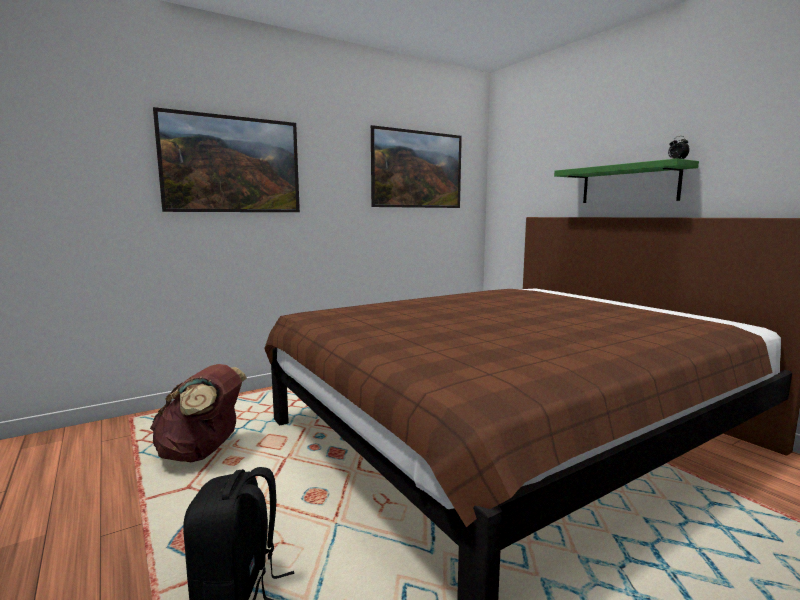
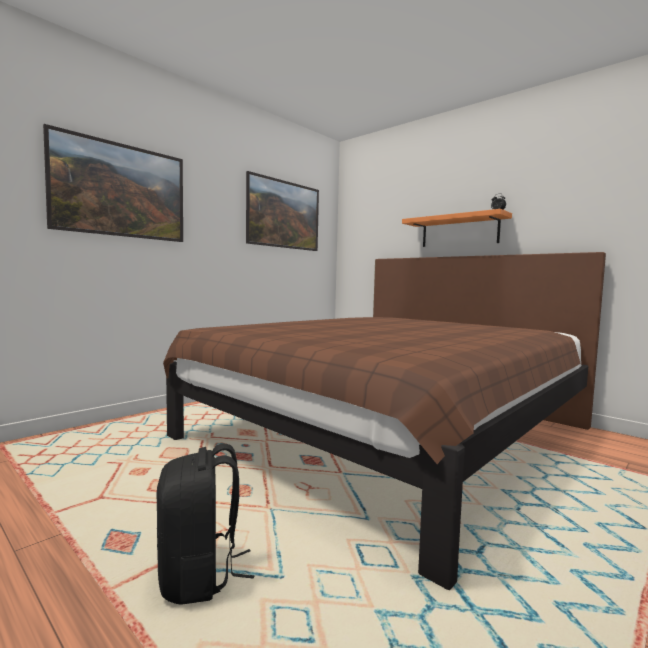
camera: 15 degrees left, 5 degrees down
(202, 453) = (102, 468): brown backpack -> none
(629, 184) = (459, 231): green shelf -> orange shelf

